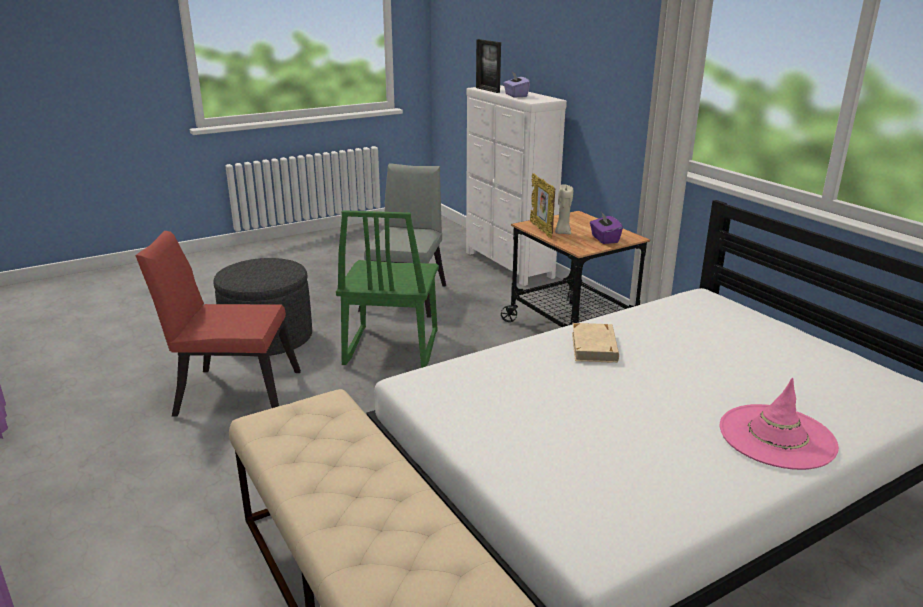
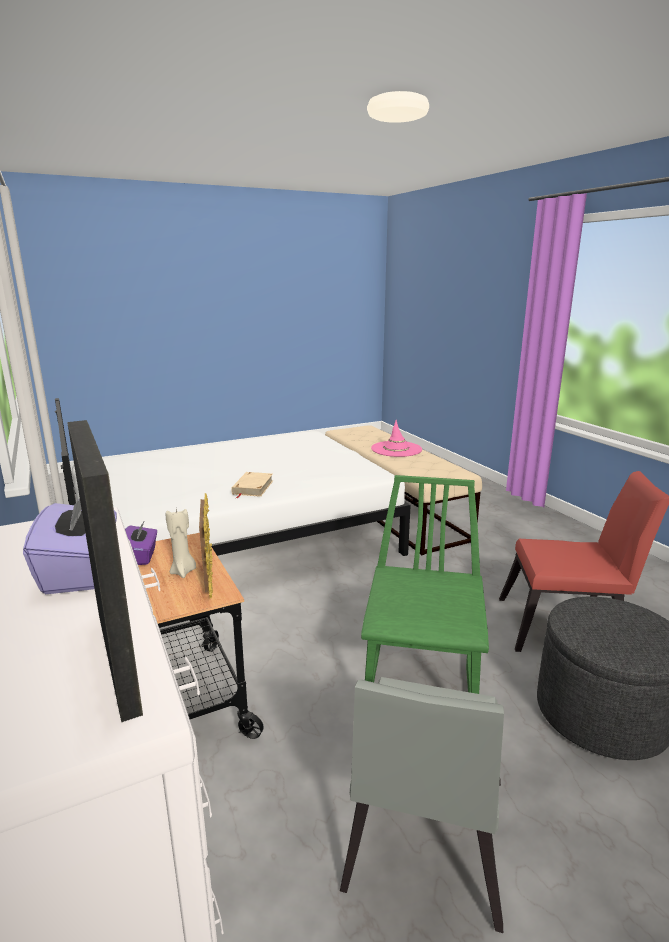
camera: 175 degrees left, 5 degrees down
(776, 437) = (201, 451): pink hat -> pink hat (396, 449)

